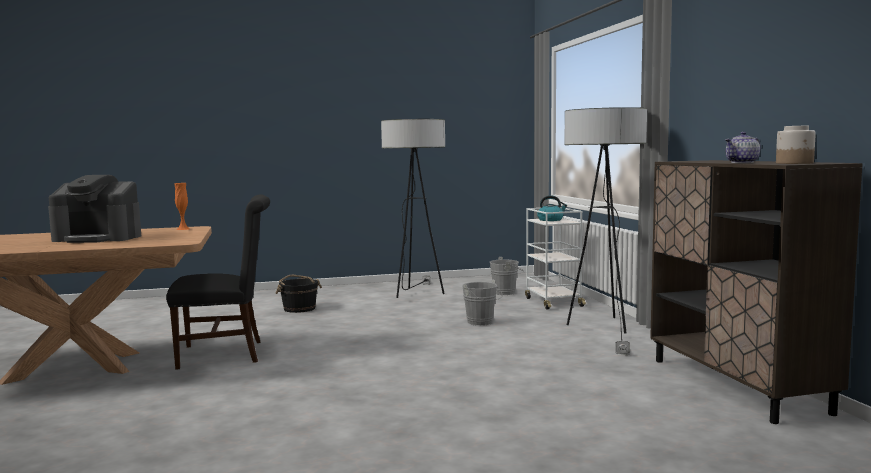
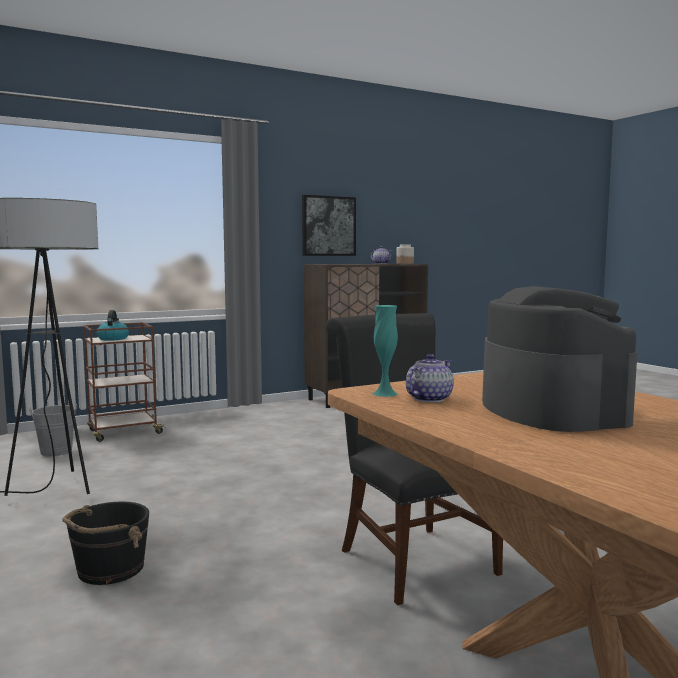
camera: 105 degrees left, 0 degrees up
(159, 231) = (428, 399): none -> teapot
(183, 229) = (385, 393): orange vase -> turquoise vase
(481, 323) = (219, 451): grey bucket -> none
(553, 302) = (124, 432): white cart -> brown cart
(603, 331) = (249, 417): floor lamp -> none
(755, 100) = (328, 226): none -> picture

